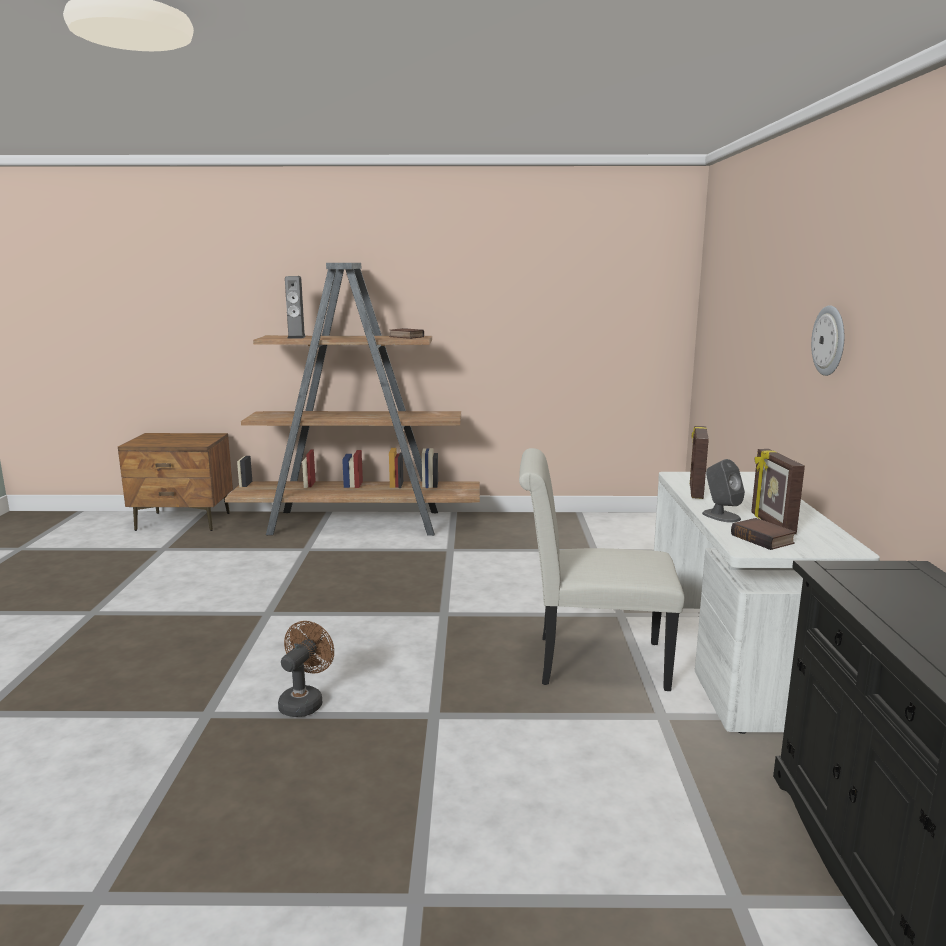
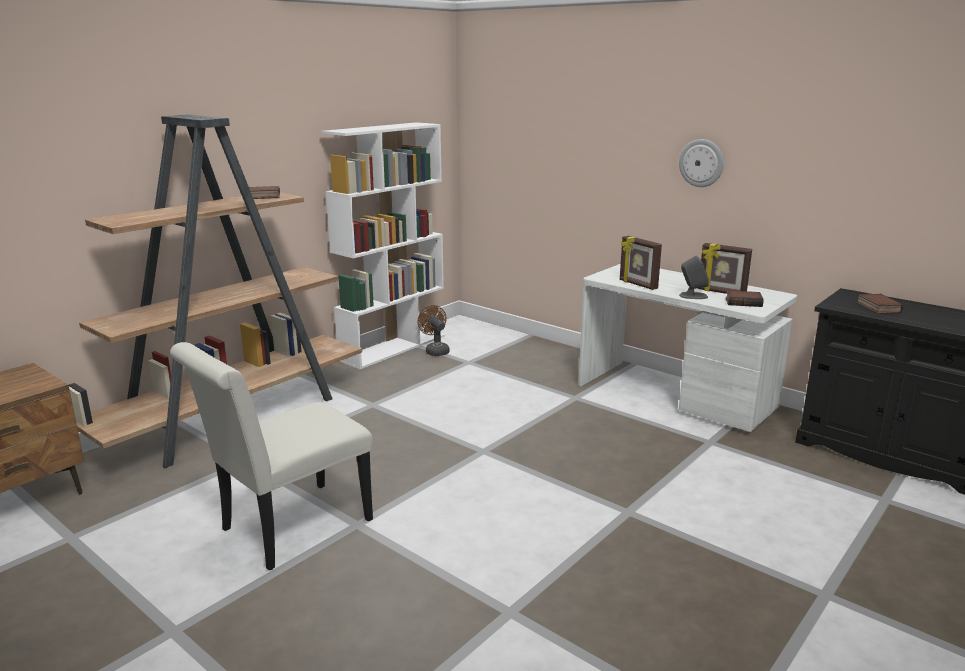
camera: 50 degrees left, 5 degrees up
(296, 337) = (145, 215): speaker -> none
(304, 701) = (546, 557): brown fan -> brown fan (435, 350)
(560, 518) = (393, 347): none -> white bookcase
(591, 662) = (625, 433): white chair -> white chair (288, 529)
(889, 593) = (877, 307): none -> book

